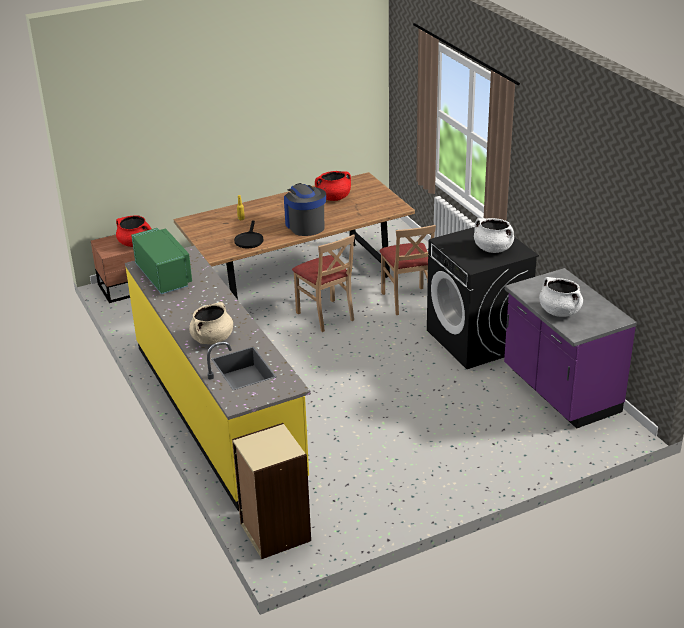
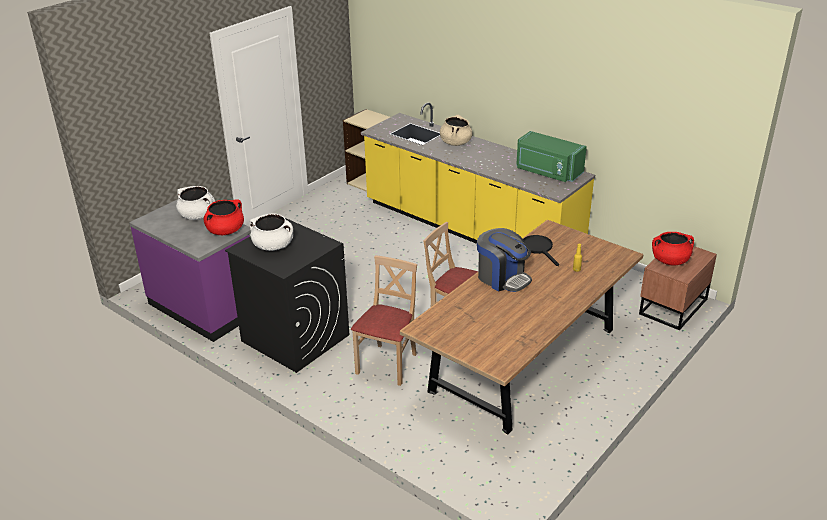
camera: 155 degrees right, 0 degrees up
(333, 198) = (508, 323): red cooking pot -> red cooking pot (225, 231)
(407, 300) = (388, 364): beige chair -> beige chair turned 60 degrees clockwise

